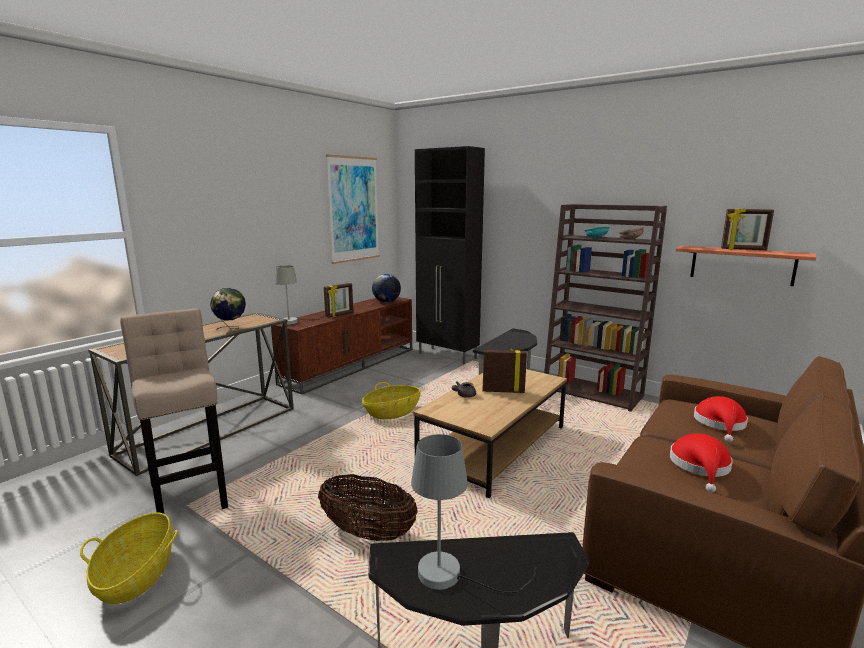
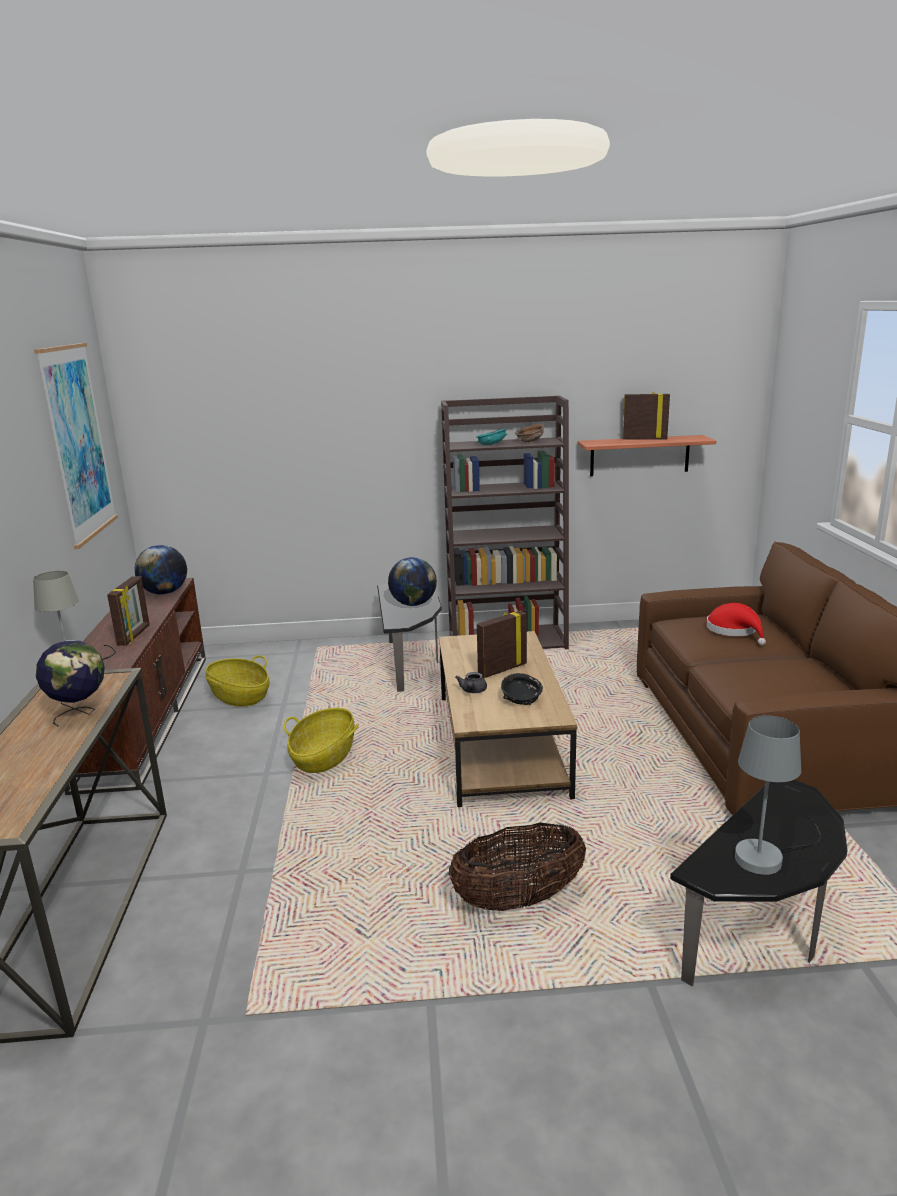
camera: 40 degrees left, 5 degrees up
(136, 575) = (337, 1123): basket -> basket (239, 696)
(189, 492) = (216, 999): beige stool -> none
(448, 356) = (273, 652): black cabinet -> none
(482, 410) = (521, 700): none -> black bowl
(513, 342) = (413, 604): none -> globe
(700, 466) = (778, 675): red hat -> none
(743, 249) = (644, 439): picture frame -> picture frame turned 150 degrees counterclockwise

